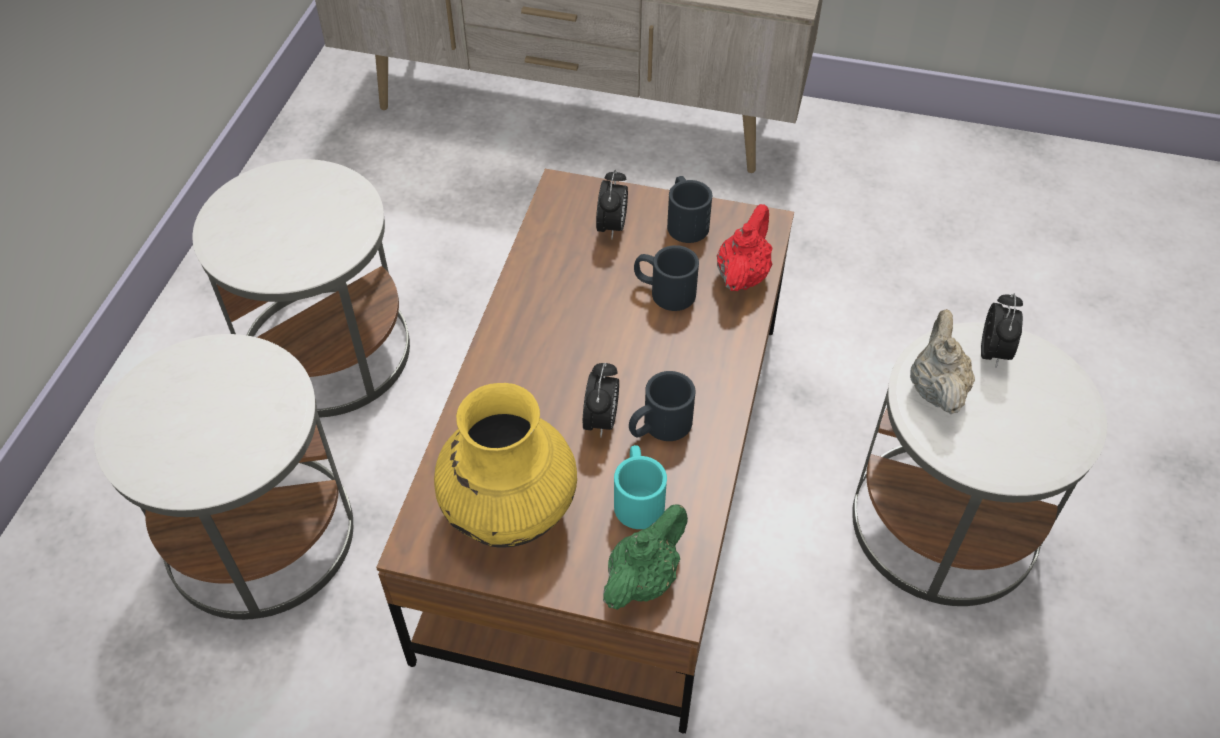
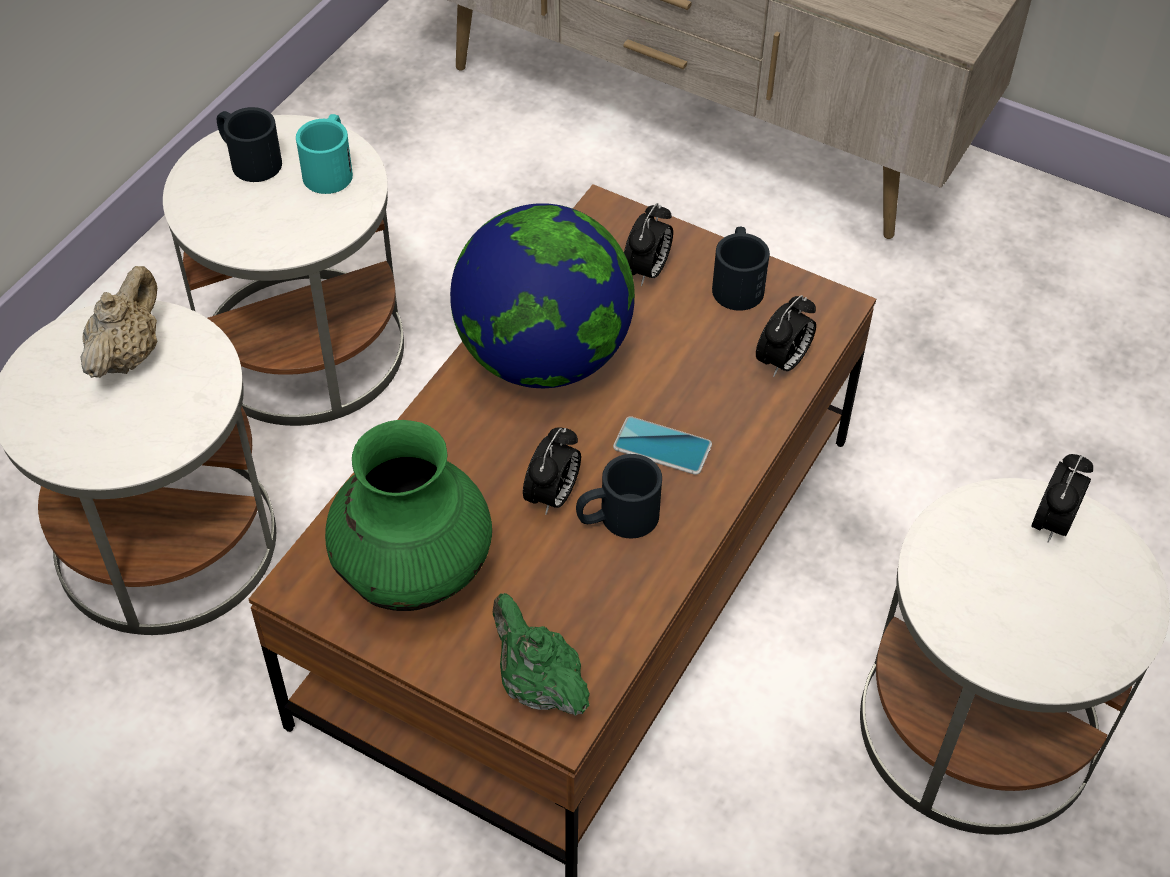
camera: 15 degrees right, 0 degrees up
(509, 511) = (414, 572): yellow vase -> green vase
(554, 311) = (543, 357): none -> globe
(638, 497) = (564, 592): turquoise mug -> turquoise mug (330, 168)
(643, 578) = (537, 684): green teapot -> green teapot turned 90 degrees counterclockwise
(664, 291) = (681, 361): black mug -> black mug (249, 160)
(674, 361) = (662, 446): none -> phone
(742, 275) = (783, 362): red teapot -> alarm clock
(935, 388) = (962, 549): beige teapot -> beige teapot (127, 355)

